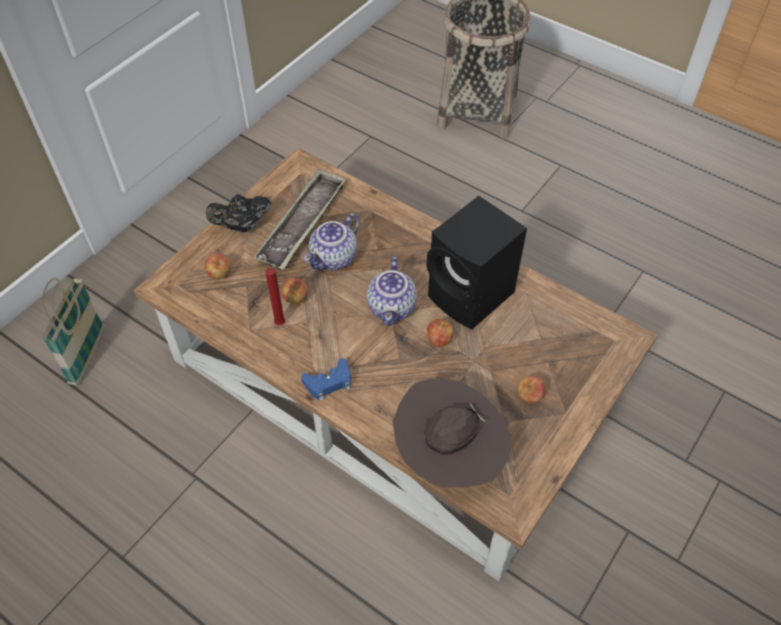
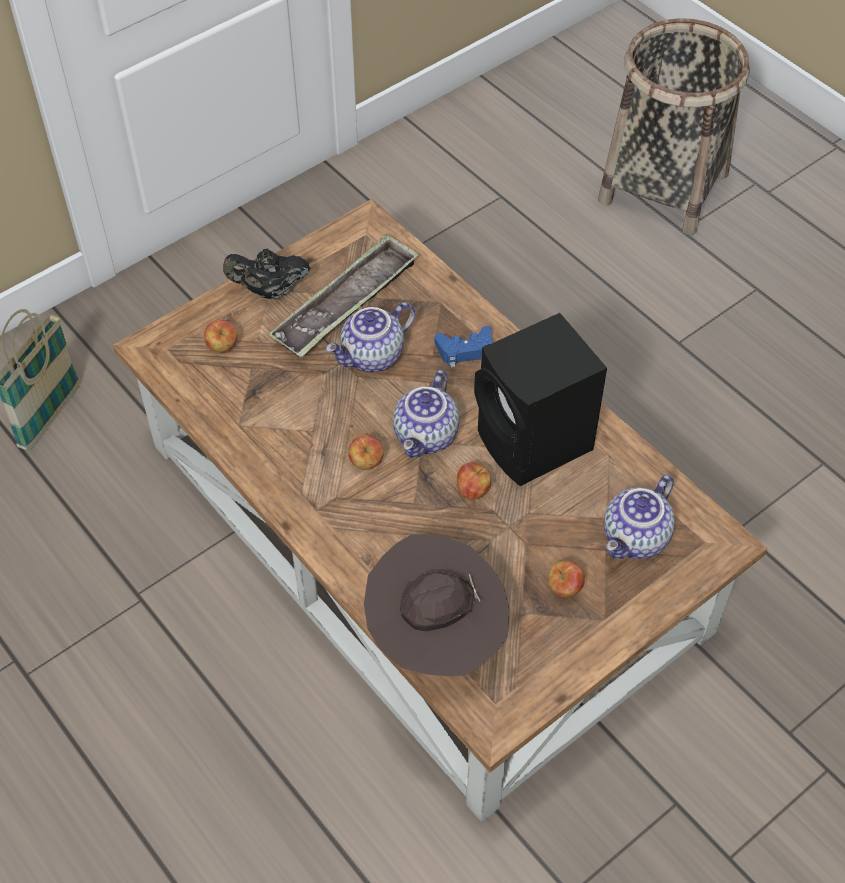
camera: 15 degrees right, 0 degrees up
(282, 324) = (280, 426): red candle -> none
(295, 298) = (307, 398): apple -> apple (366, 462)
(329, 383) = (315, 513): blue game controller -> blue game controller (465, 351)
(567, 349) = (636, 539): none -> teapot

